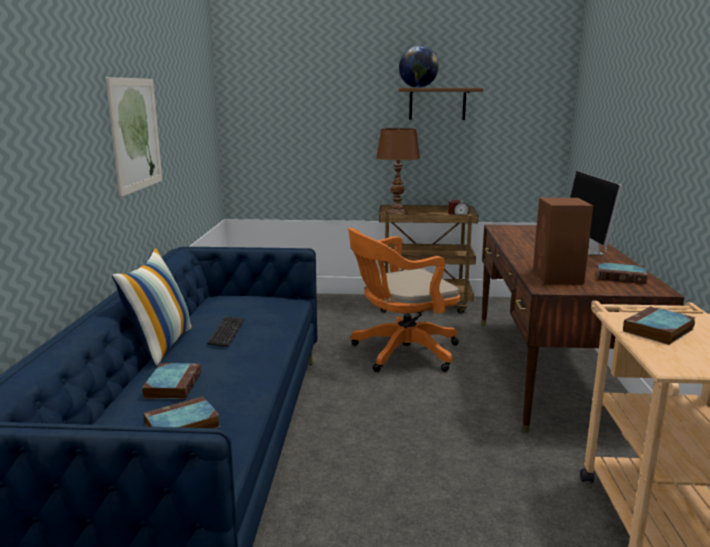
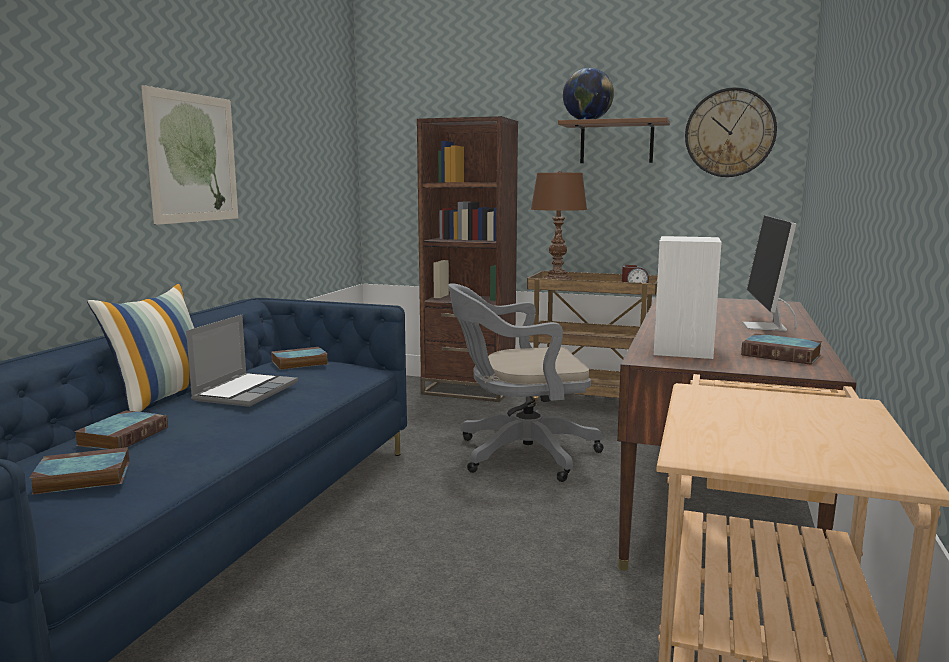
camera: 15 degrees right, 5 degrees down
(226, 333) = (246, 391): keyboard -> laptop
(325, 302) = (468, 390): none -> brown bookcase
(400, 353) = (519, 454): orange office chair -> grey office chair
(521, 98) = (730, 133): none -> wall clock
(558, 278) = (683, 350): brown speaker -> white speaker
(658, 331) = (737, 410): book -> book (299, 363)

